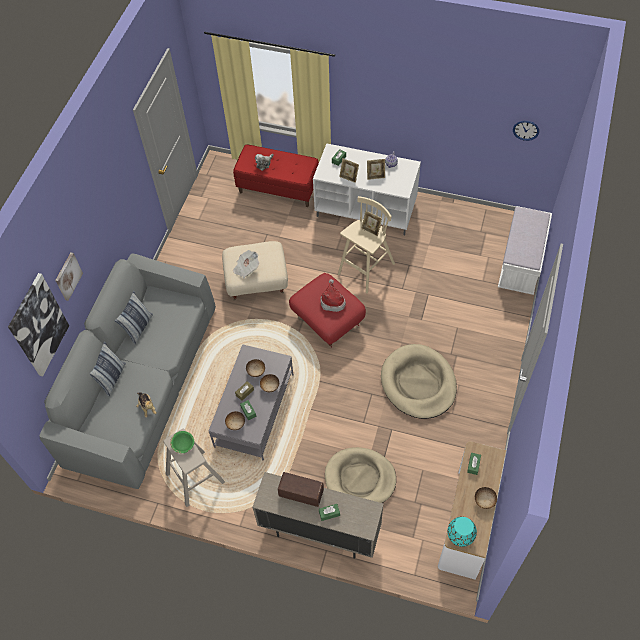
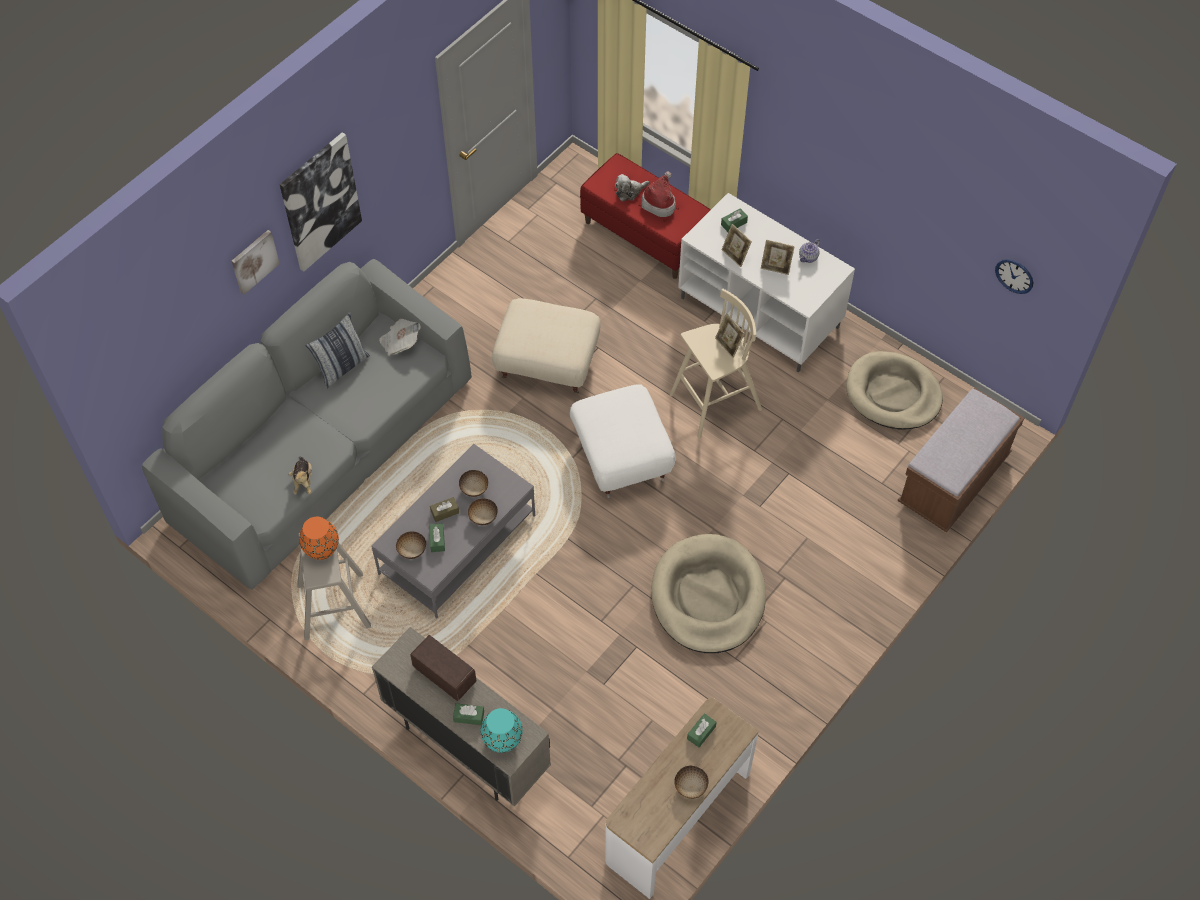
camera: 20 degrees right, 0 degrees up
(38, 325) = (186, 314): picture -> picture (320, 202)
(112, 378) = (275, 424): pillow -> none
(183, 444) = (322, 549): green bowl -> orange vase
(246, 268) = (530, 337): newspaper -> newspaper (400, 342)
(327, 321) = (620, 457): red ottoman -> white ottoman
(332, 301) = (629, 429): hat -> hat (659, 202)
(360, 479) = (557, 697): beige dog bed -> beige dog bed (893, 394)
(459, 536) = (631, 820): turquoise vase -> turquoise vase (502, 740)
(520, 264) = (953, 480): white bench -> brown bench

